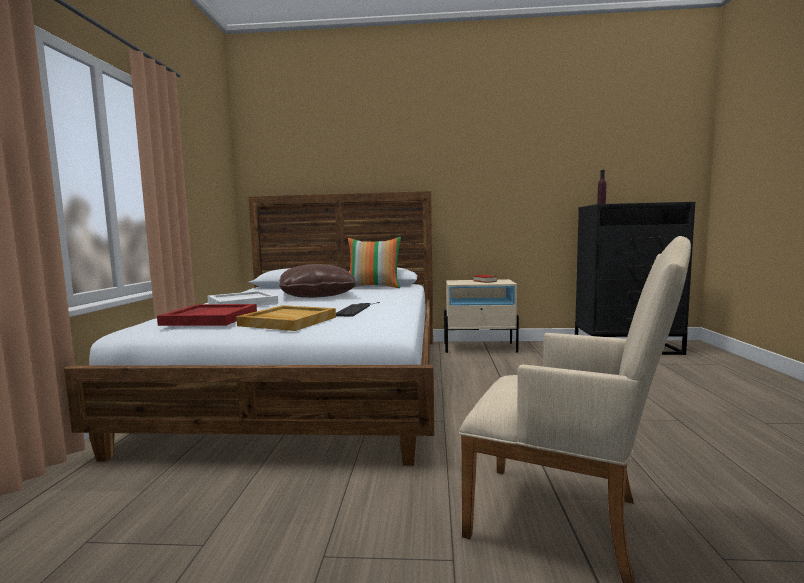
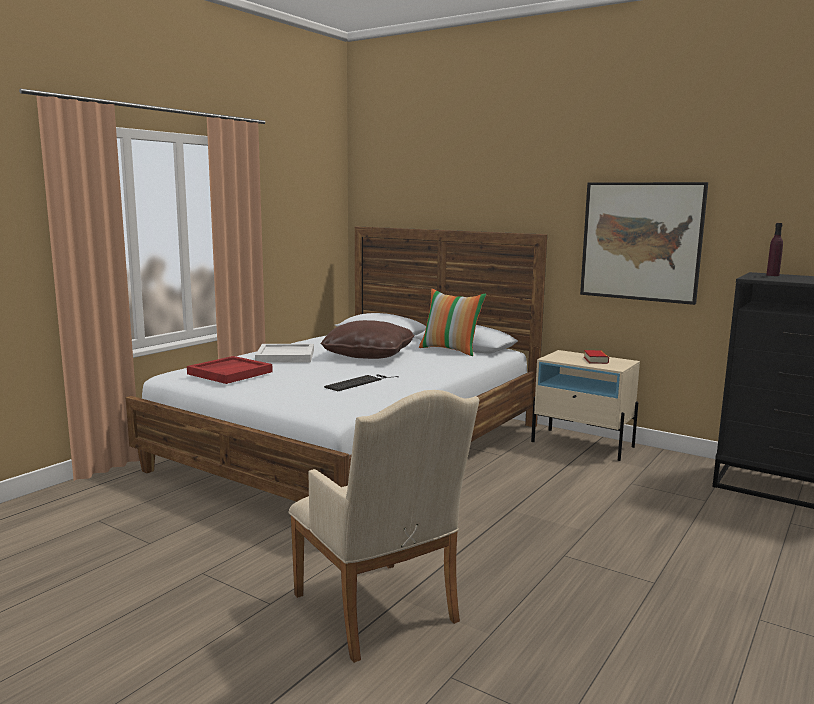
camera: 30 degrees right, 5 degrees up
(287, 321) = (278, 387): beige tray -> none
(501, 192) = (641, 241): none -> picture

